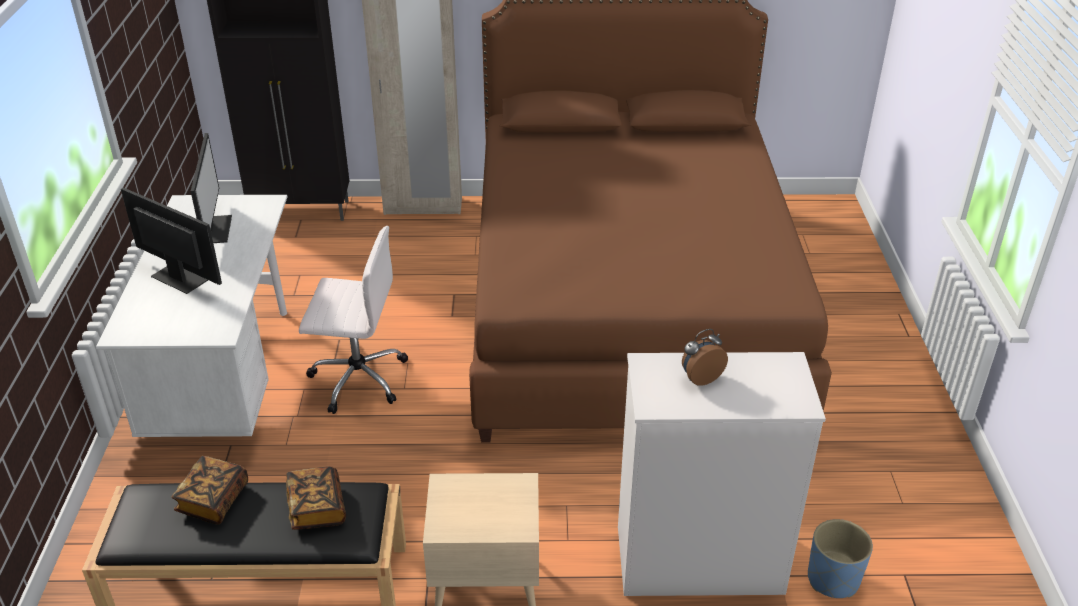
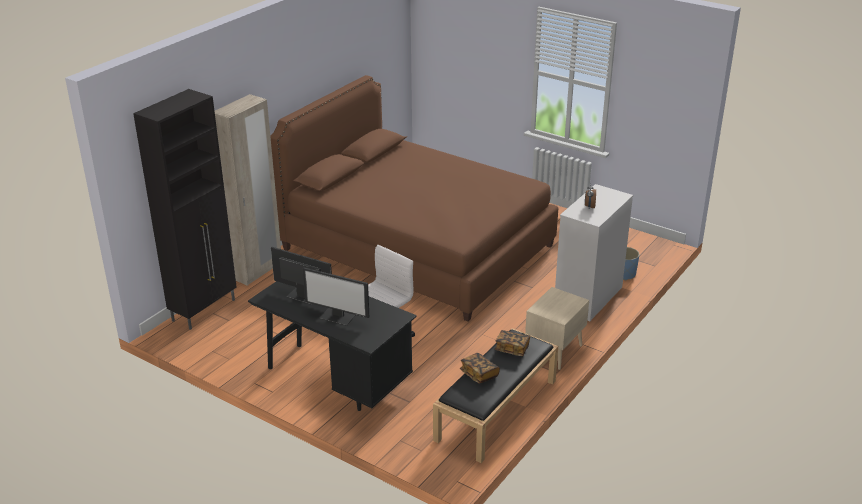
camera: 55 degrees left, 5 degrees down
(179, 278) = (338, 316): monitor -> monitor turned 135 degrees counterclockwise
(227, 380) = (335, 380): white desk -> black desk

